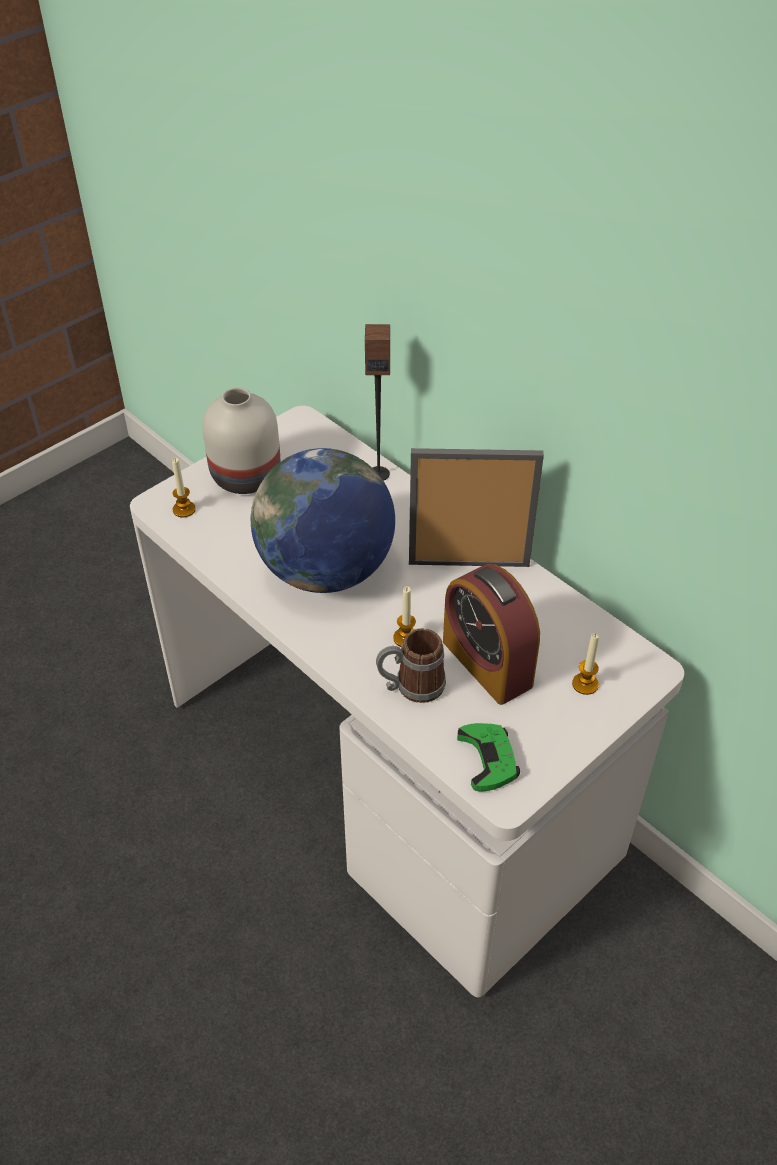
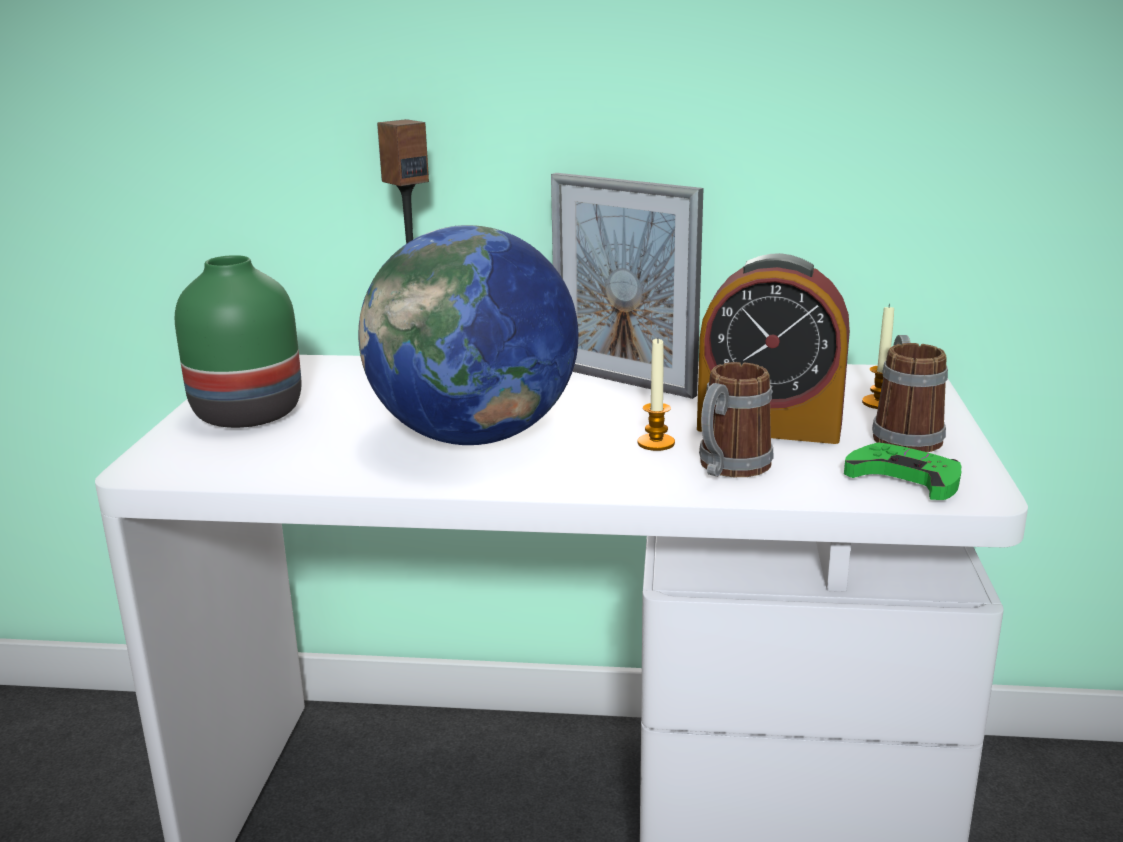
camera: 40 degrees left, 25 degrees down
(184, 509) = (195, 460): candle -> none
(247, 475) = (248, 412): white vase -> green vase
(468, 563) = (623, 381): picture frame -> picture frame turned 105 degrees counterclockwise
(549, 722) = (903, 434): none -> mug

